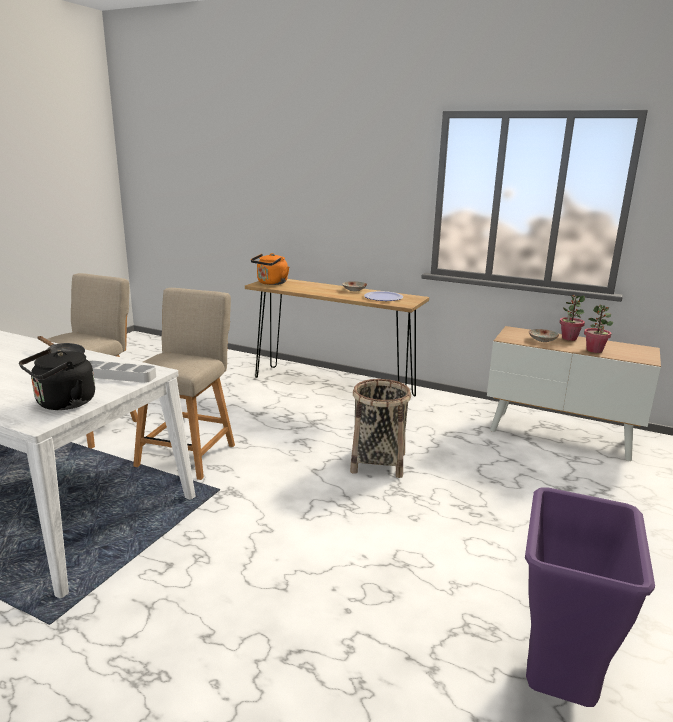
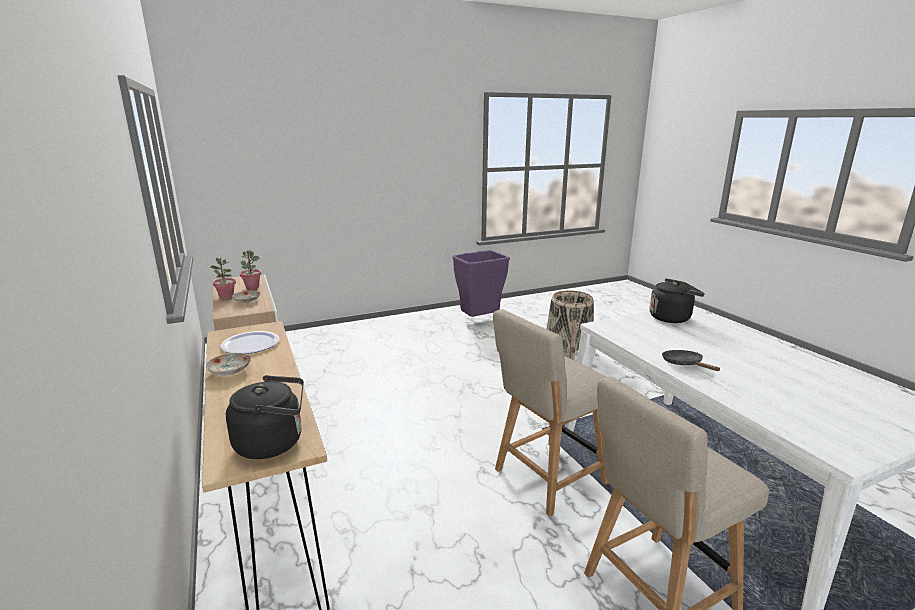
camera: 140 degrees left, 0 degrees up
(118, 376) = (630, 329): grey tray -> none
(271, 283) = (273, 443): orange kettle -> black kettle
(378, 463) = (406, 402): basket -> basket (568, 350)

